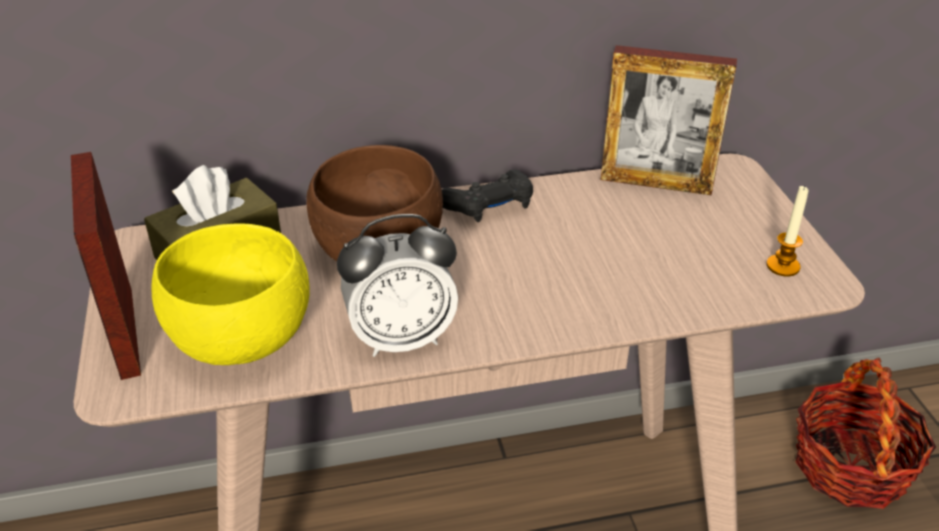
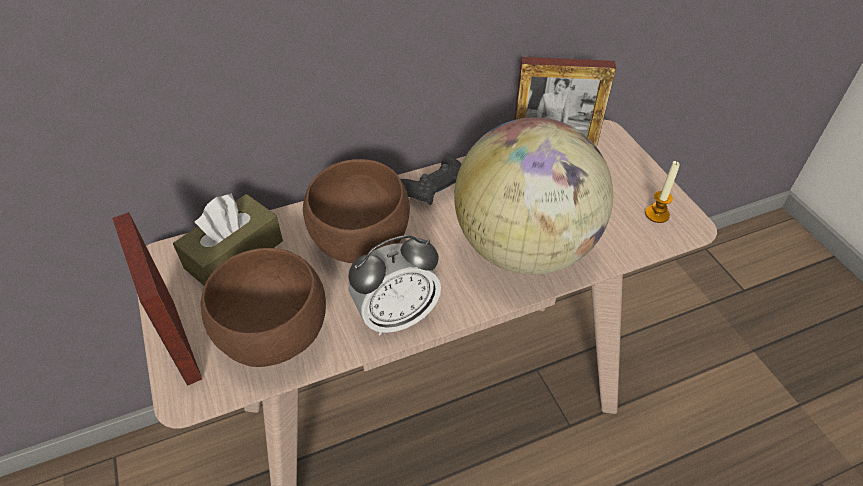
camera: 10 degrees left, 10 degrees up
(244, 341) = (276, 336): yellow bowl -> brown bowl
(590, 283) = (524, 247): none -> globe
(850, 466) = (676, 312): basket -> none

